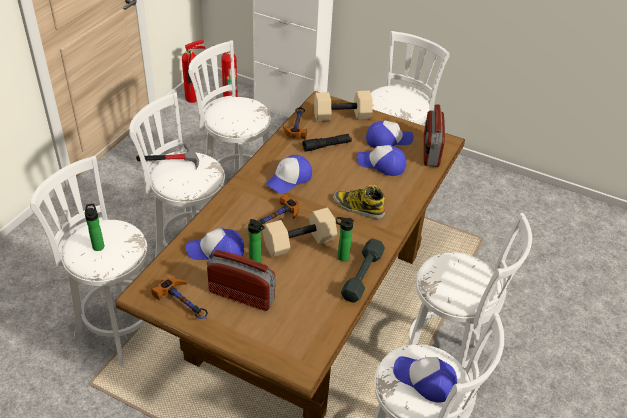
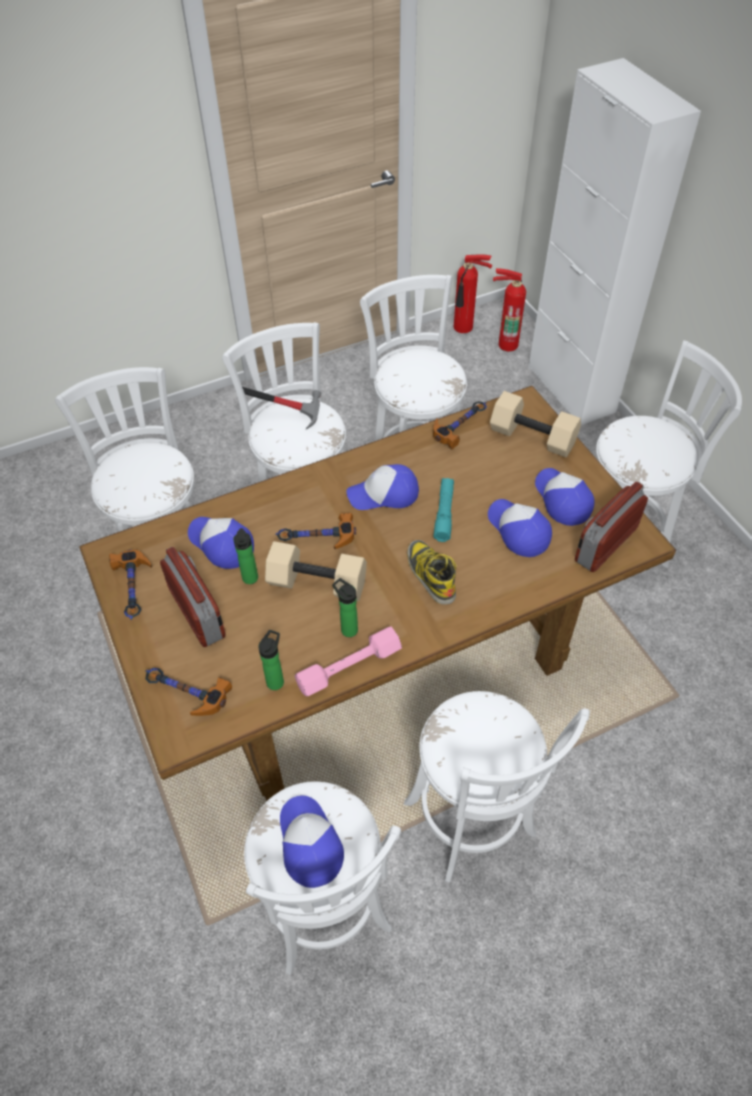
camera: 40 degrees right, 10 degrees up
(98, 245) = (133, 473): bottle -> bottle (276, 680)
(281, 342) = (185, 694): none -> hammer
(327, 146) = (472, 471): black flashlight -> none
(333, 173) = (444, 513): none -> turquoise flashlight
(362, 275) = (349, 667): grey dumbbell -> pink dumbbell
(388, 140) = (562, 499): cap -> cap turned 135 degrees counterclockwise

